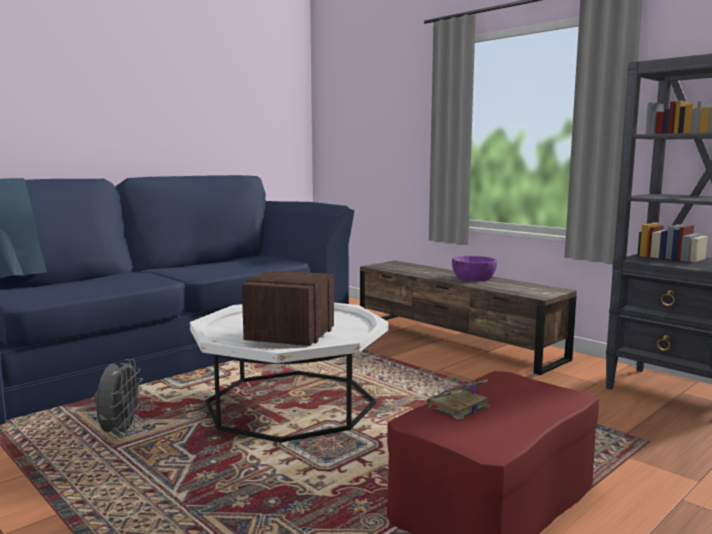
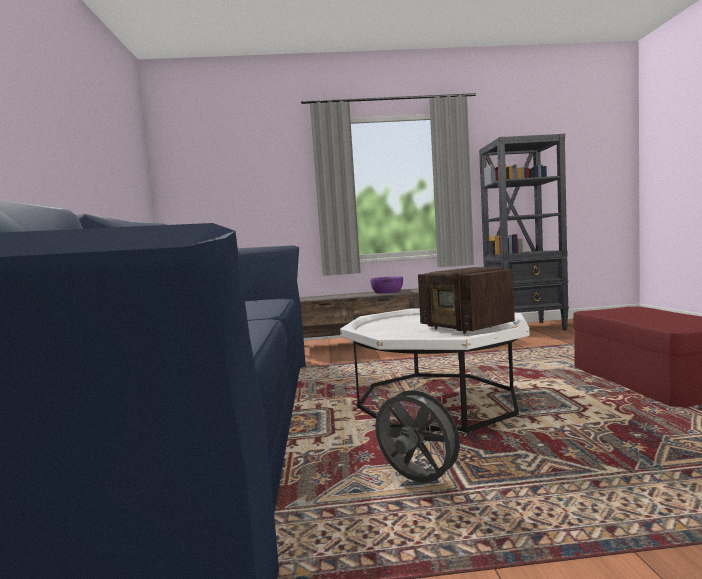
camera: 50 degrees left, 5 degrees down
(457, 407) = (647, 320): book -> none

